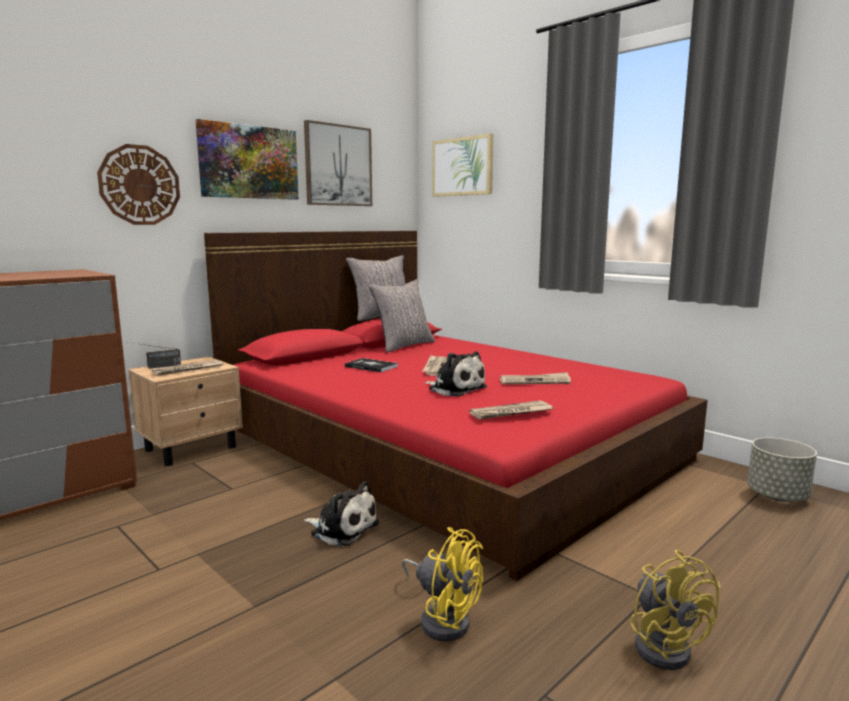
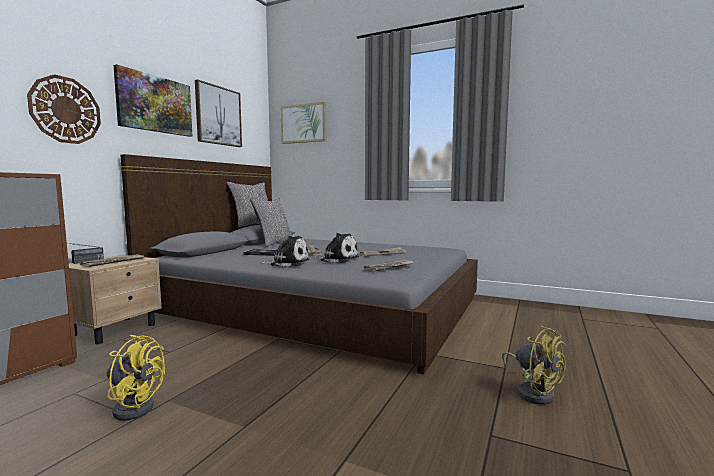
camera: 20 degrees left, 5 degrees down
(342, 528) = (280, 364): plush toy -> plush toy (288, 263)
(443, 443) = (317, 305): red bed -> grey bed
(443, 618) = (393, 405): yellow fan -> yellow fan (134, 406)
(777, 496) = (527, 309): grey planter -> none

